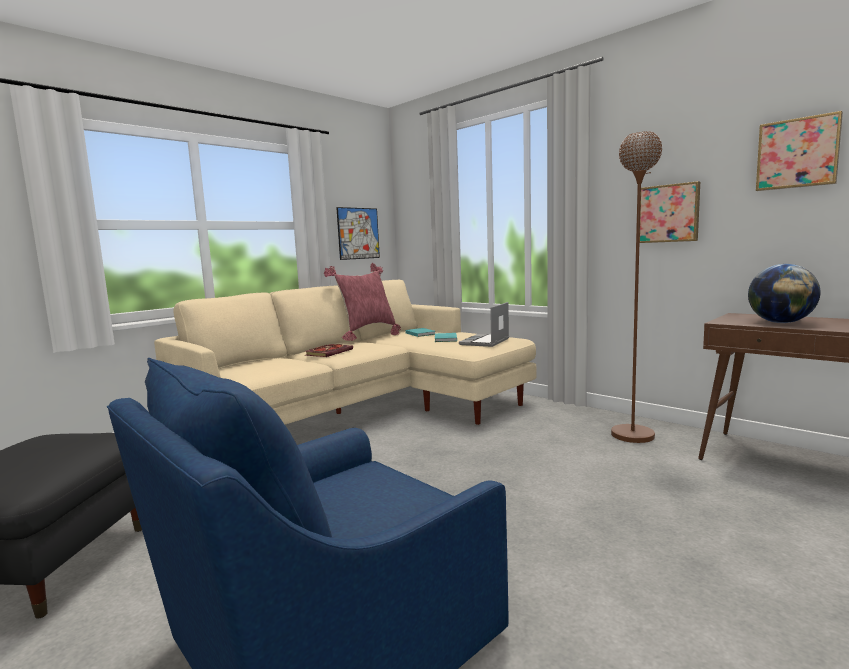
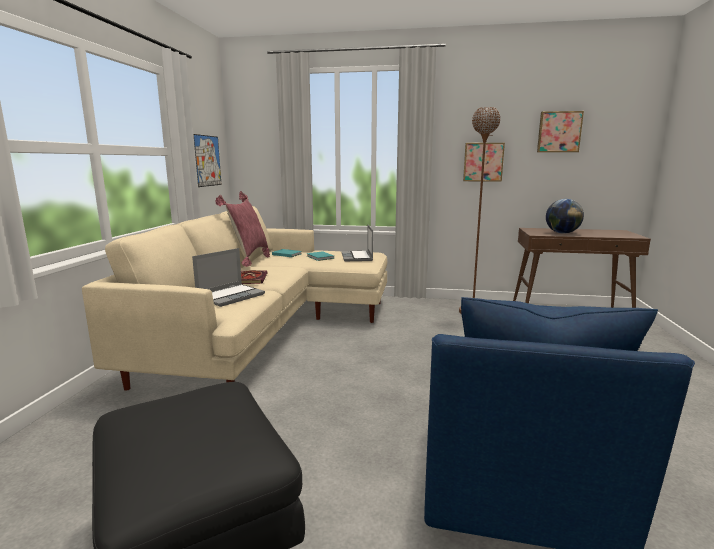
camera: 35 degrees left, 5 degrees up
(278, 365) = (231, 296): none -> laptop

